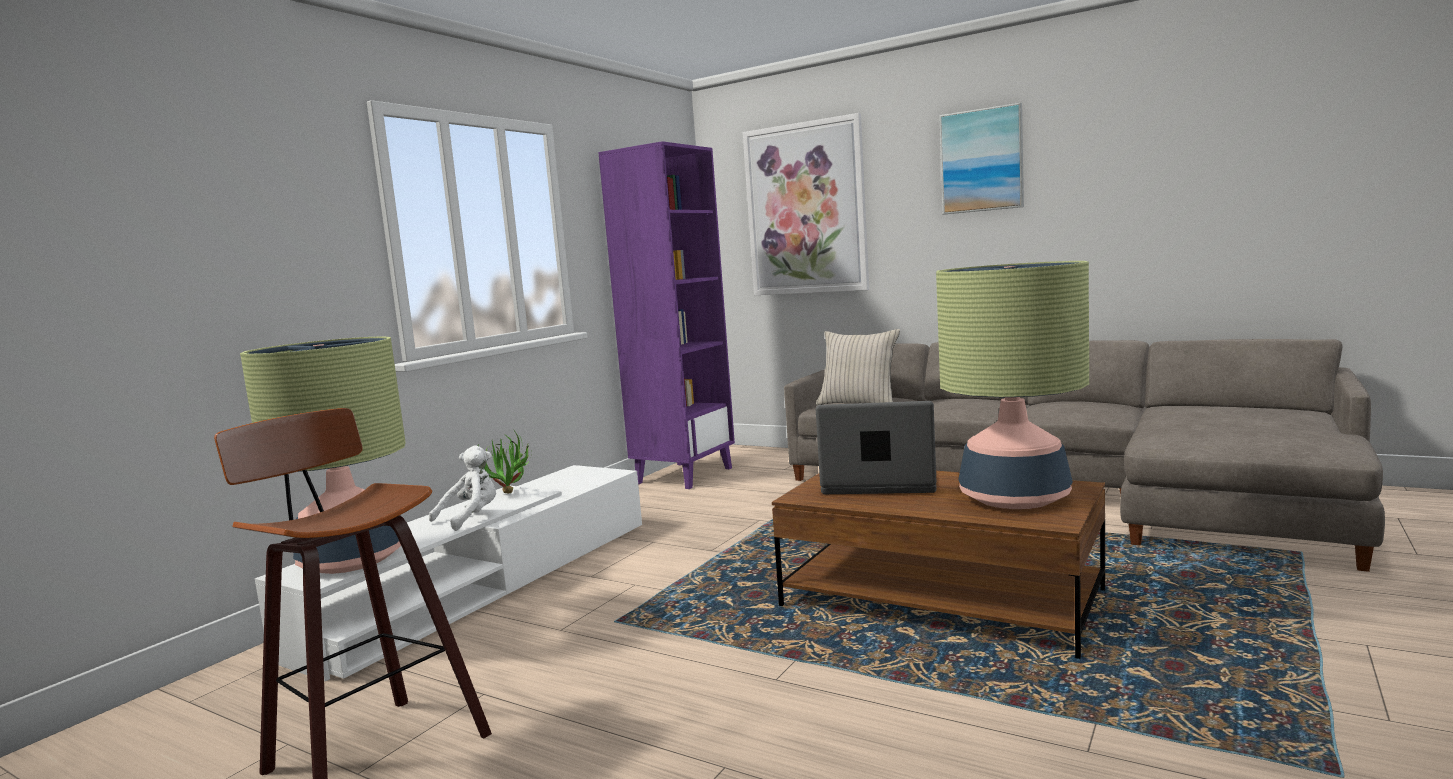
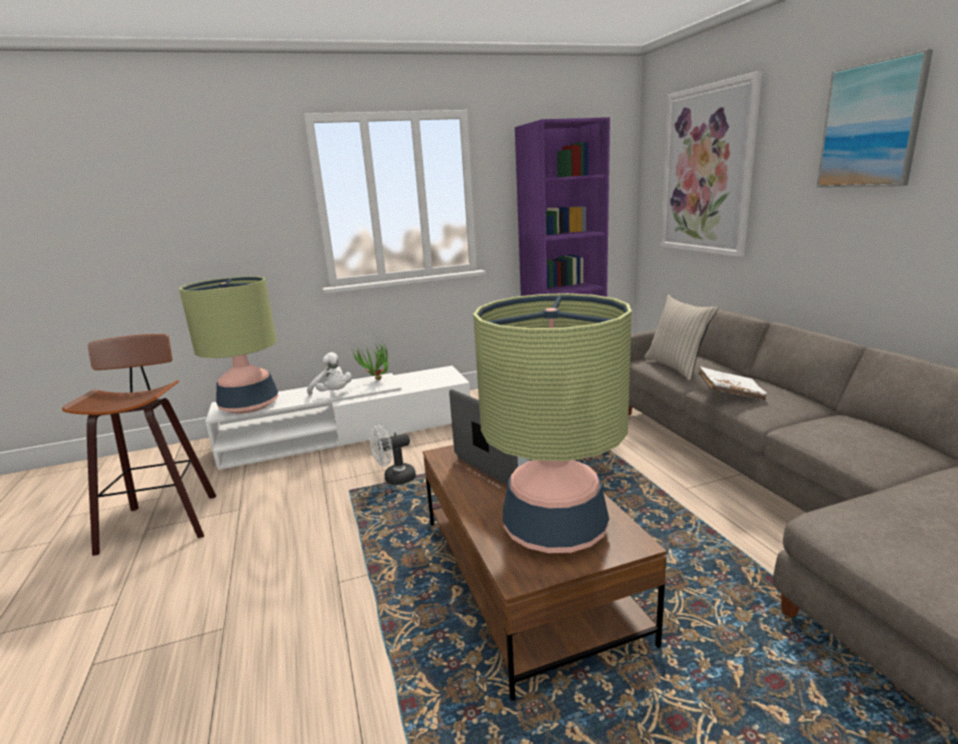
camera: 40 degrees right, 10 degrees up
(471, 518) = (333, 393): white plush toy -> white plush toy turned 45 degrees clockwise
(653, 594) = (394, 479): none -> white fan
(945, 406) = (730, 393): none -> white book

